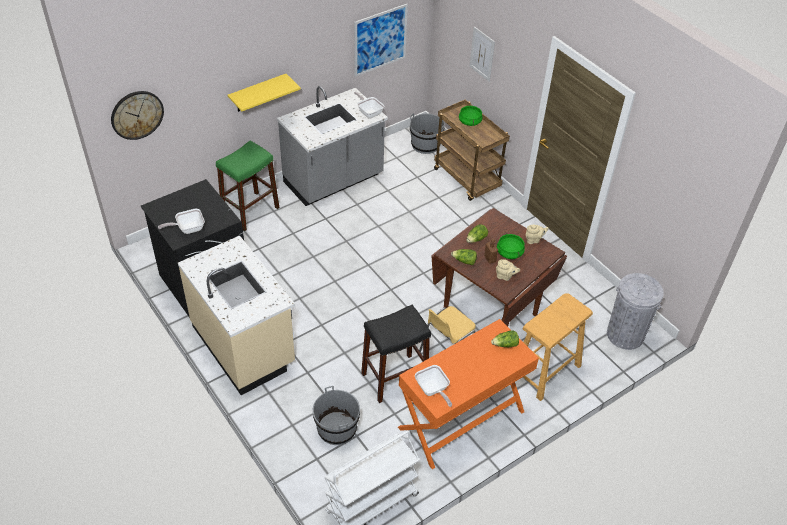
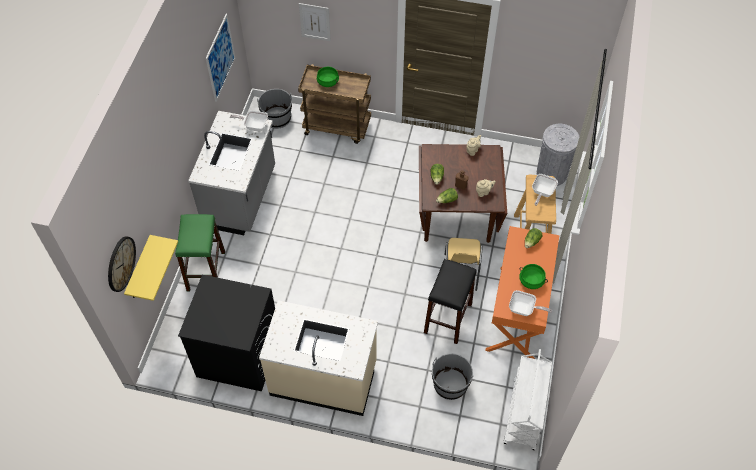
camera: 40 degrees left, 10 degrees up
(188, 229) = (239, 325): frying pan -> frying pan (542, 193)
(258, 93) = (174, 172): yellow shelf -> yellow shelf (139, 270)
(510, 253) = (468, 171): green cooking pot -> green cooking pot (531, 280)

